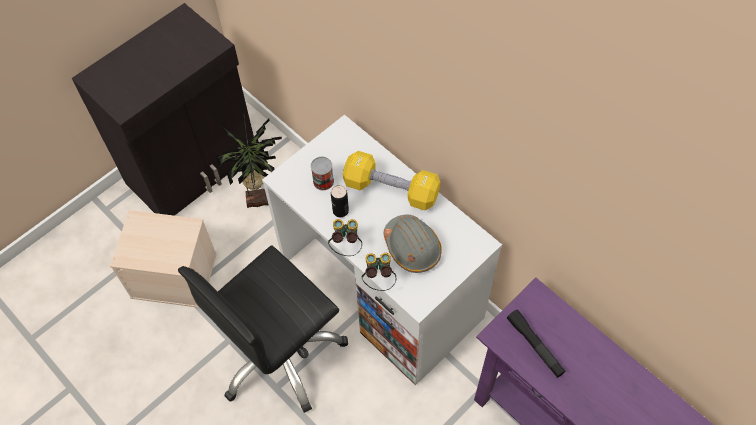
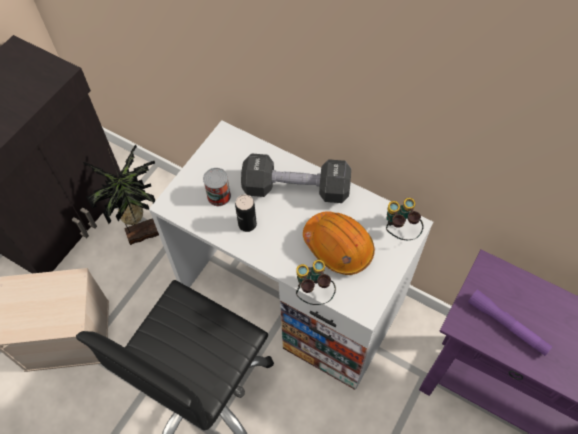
camera: 15 degrees left, 0 degrees up
(346, 247) = (265, 263): binoculars -> binoculars (399, 231)
(391, 189) = (296, 188): yellow dumbbell -> black dumbbell
(412, 247) = (338, 247): grey hard hat -> orange hard hat
(535, 346) = (507, 325): black flashlight -> purple flashlight

